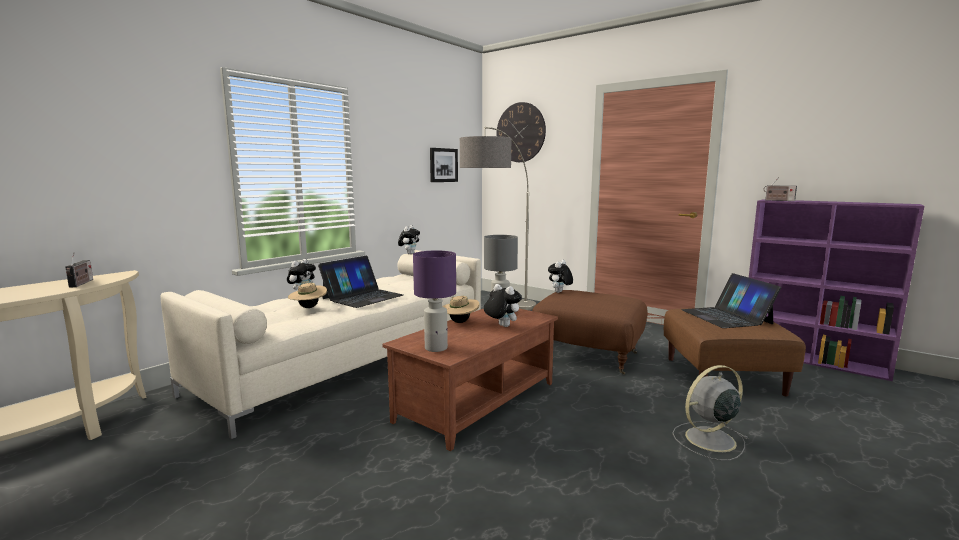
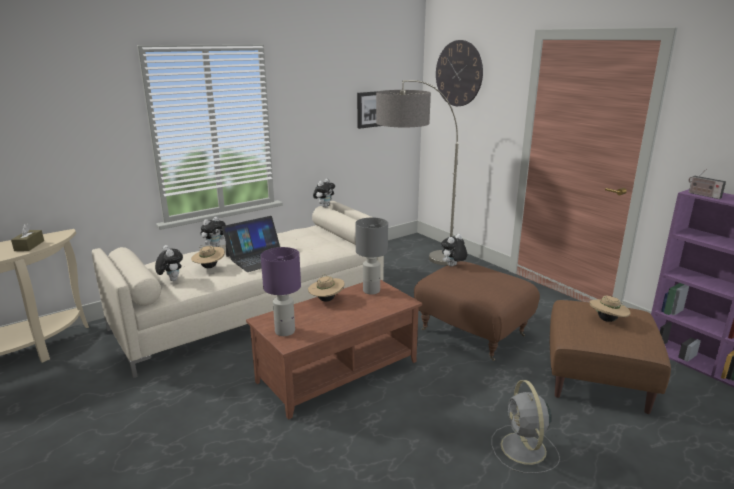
camera: 15 degrees right, 10 degrees up
(81, 283) = (29, 246): radio -> brown tissue box
(501, 326) = (359, 310): plush toy -> plush toy (171, 280)
(708, 440) = (524, 450): grey fan -> grey fan turned 90 degrees counterclockwise
(726, 317) = (607, 320): laptop -> beige hat

